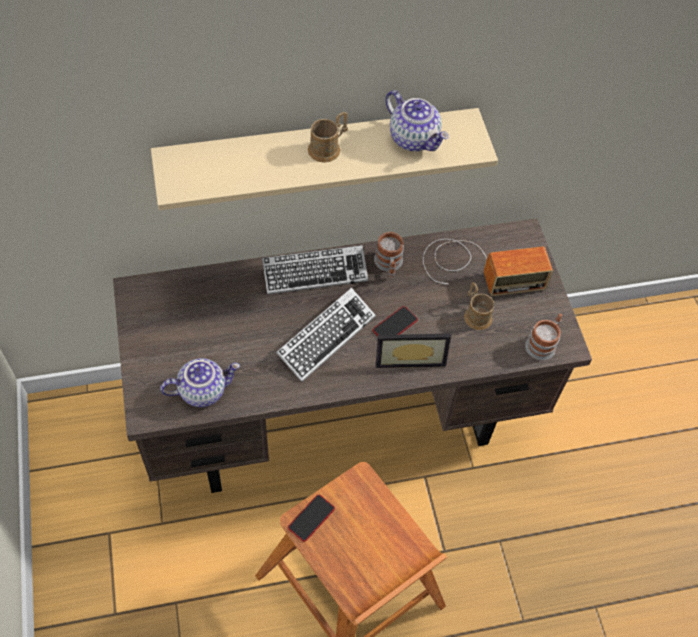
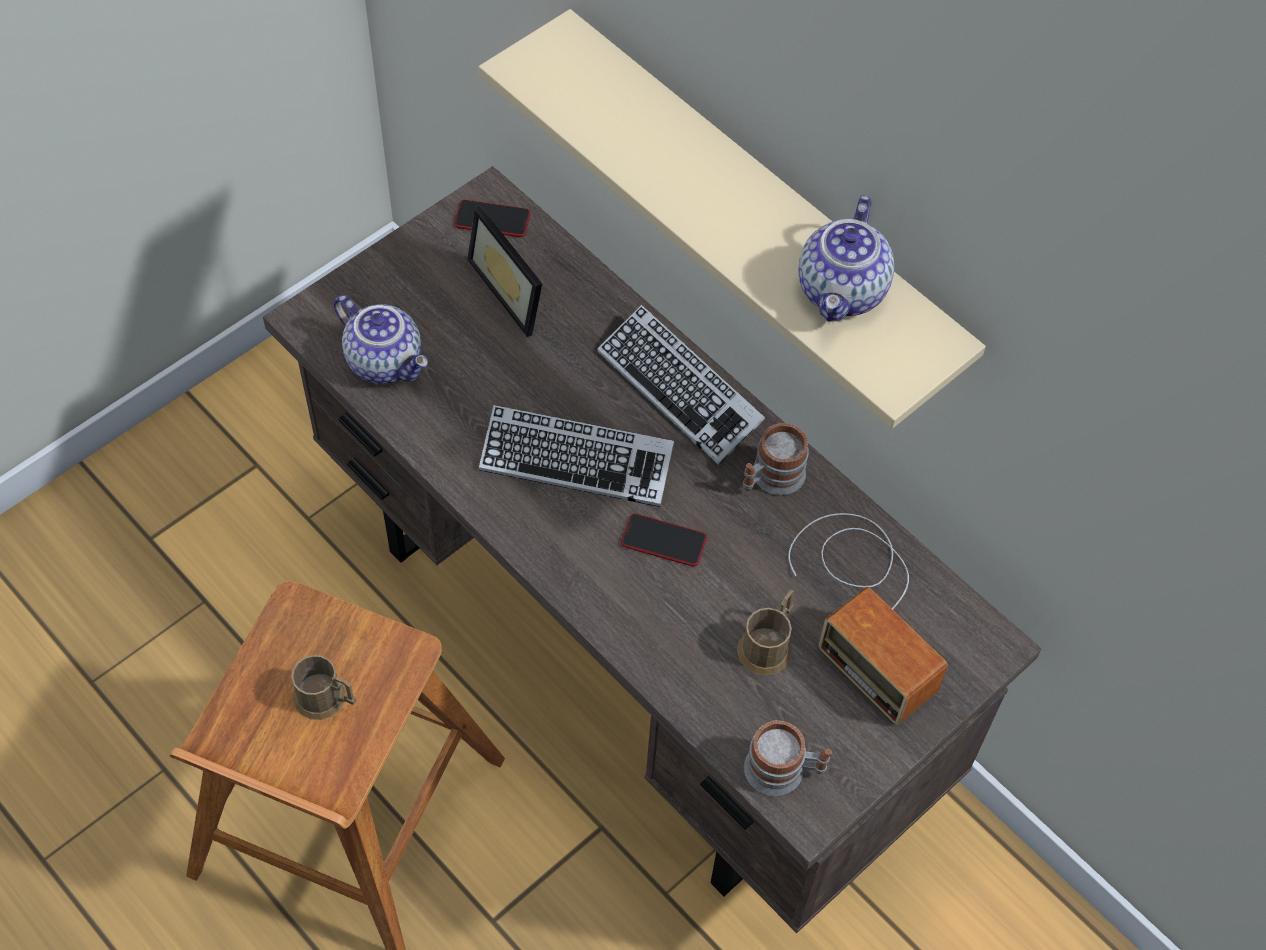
camera: 60 degrees right, 0 degrees up
(311, 518) = (307, 619): phone -> phone (492, 219)
(328, 147) = (734, 196): brown mug -> brown mug (326, 699)
(409, 355) = (622, 587): picture frame -> picture frame (515, 289)

